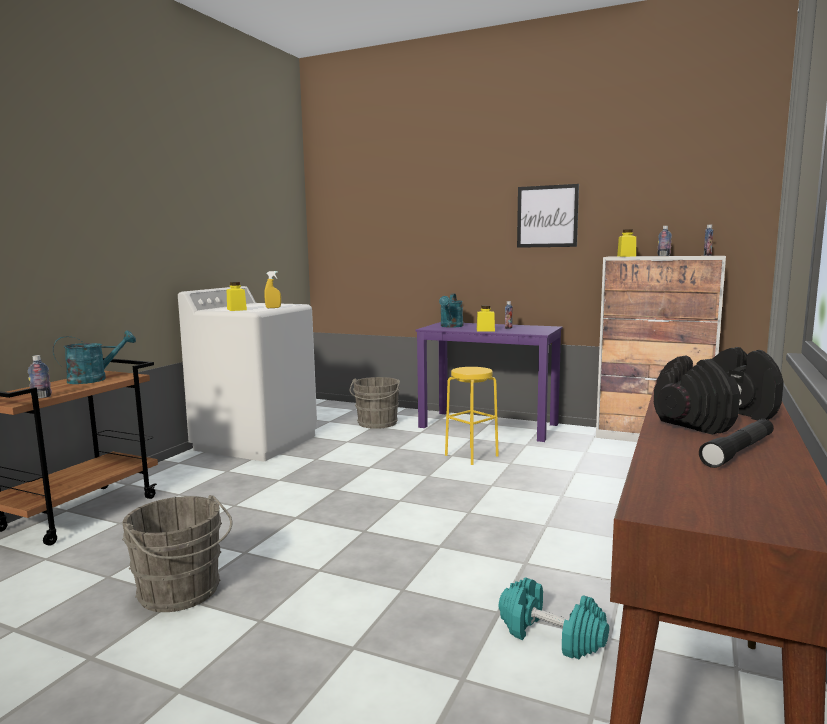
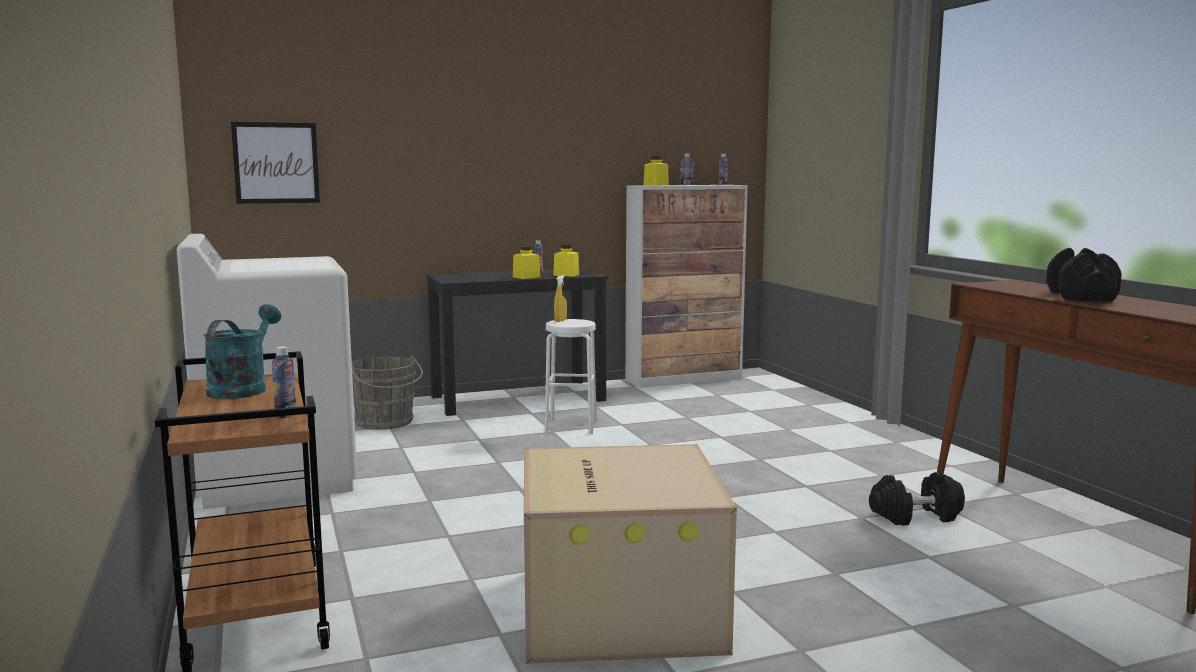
camera: 45 degrees left, 0 degrees up
(182, 593) = (616, 608): grey bucket -> cardboard box
(236, 309) = (282, 268): yellow jar -> yellow jar (566, 275)
(273, 308) = (321, 262): yellow spray bottle -> yellow spray bottle (560, 320)
(451, 326) = (468, 277): turquoise watering can -> none
(471, 455) = (571, 427): yellow stool -> white stool
(489, 425) = (518, 398): purple desk -> black desk
(547, 216) = (558, 137): picture -> picture (276, 163)
(550, 636) = (915, 517): turquoise dumbbell -> black dumbbell
(738, 451) = (1149, 305): black flashlight -> none

